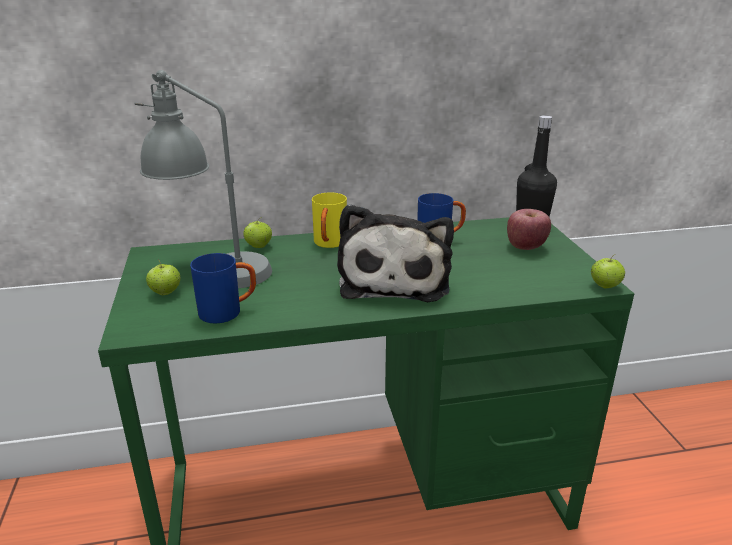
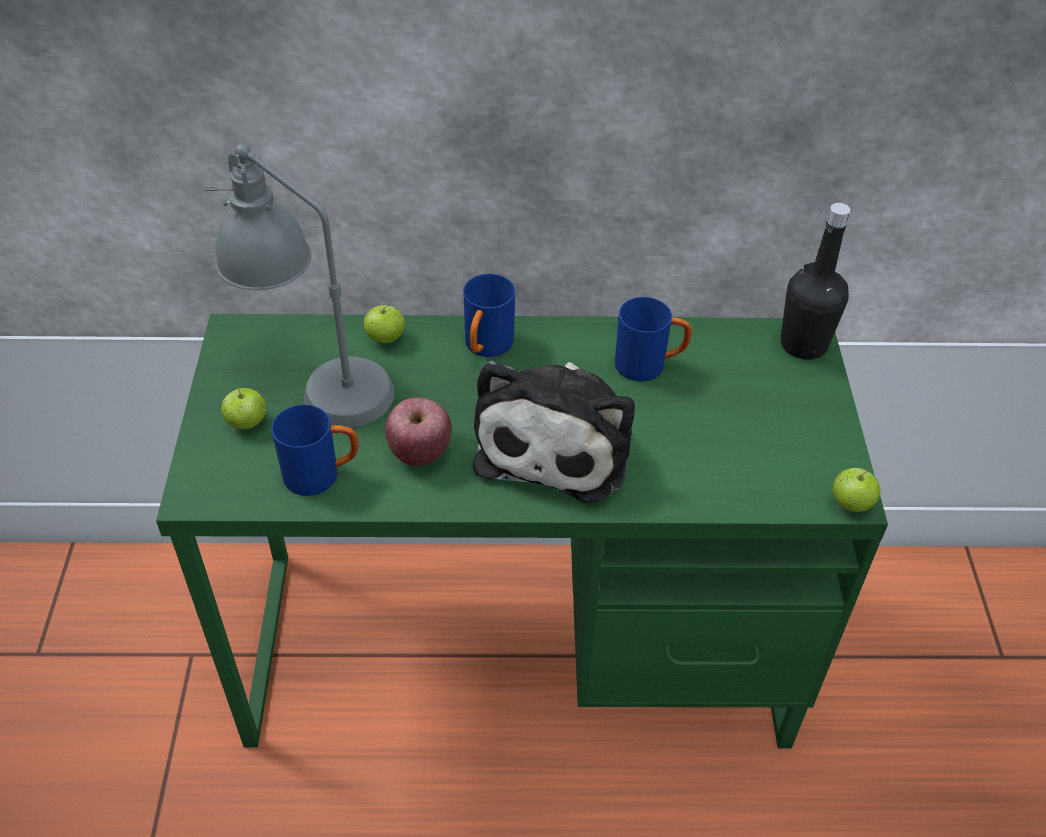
camera: 10 degrees right, 20 degrees up
(329, 244) = (486, 348): yellow mug -> blue mug
(525, 247) = (773, 396): apple -> apple (420, 453)

